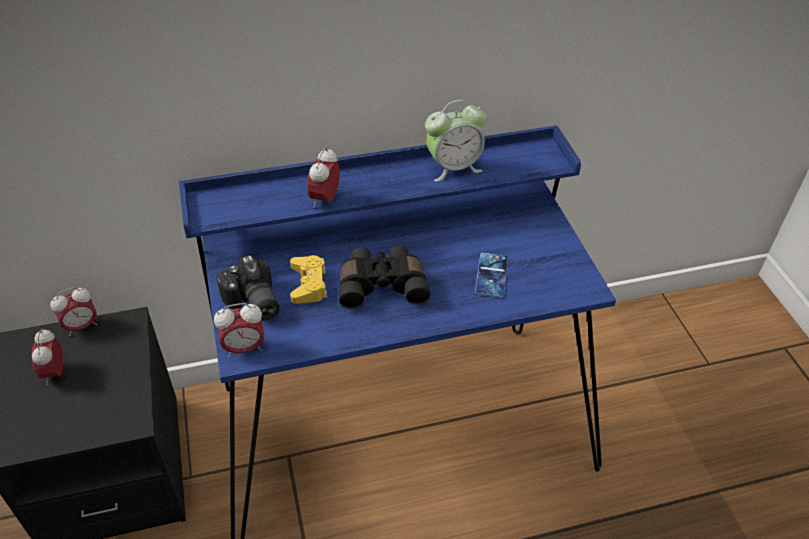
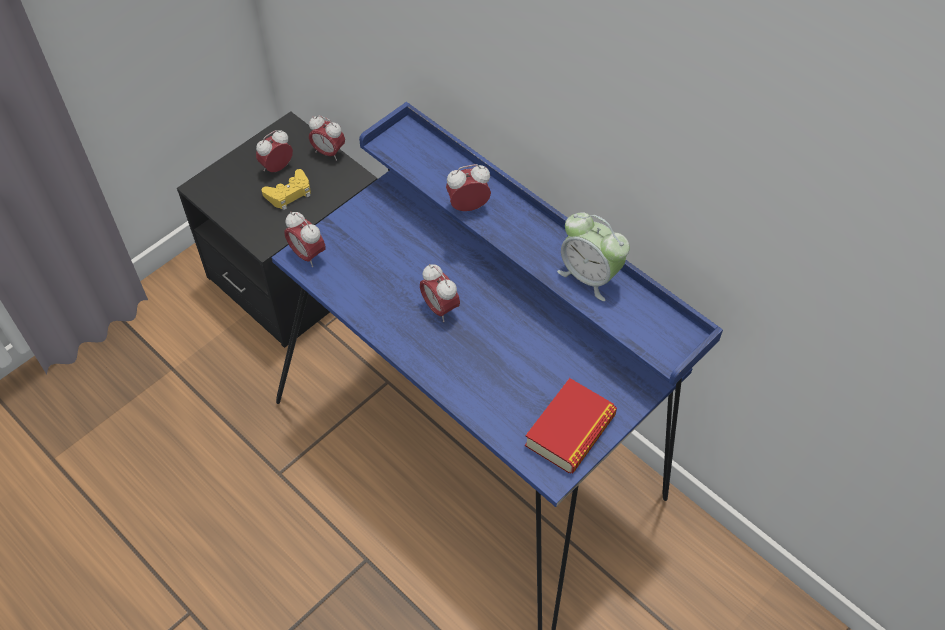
camera: 60 degrees right, 10 degrees up
(252, 303) = (356, 233): camera -> none
(309, 284) = (403, 257): yellow game controller -> yellow game controller (289, 194)
(382, 285) = (440, 308): black binoculars -> alarm clock
(491, 275) = (513, 384): phone -> none
(556, 263) = (570, 431): none -> book

